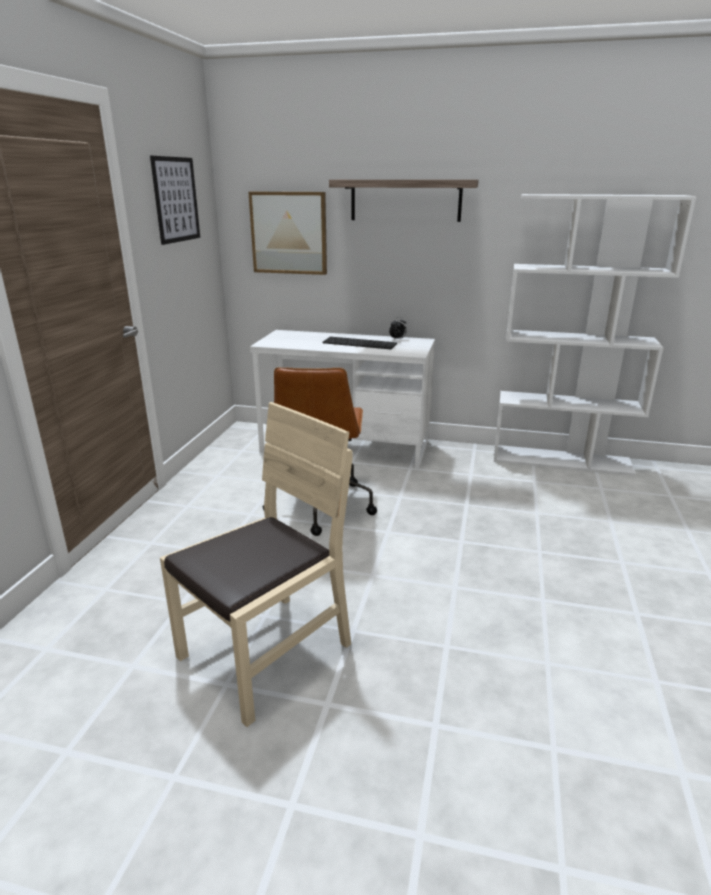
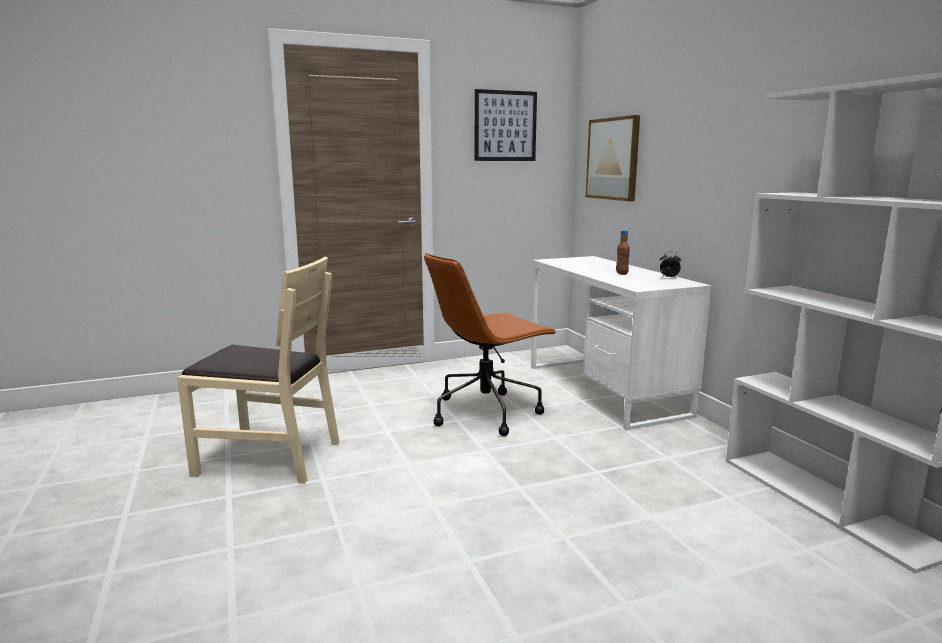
camera: 55 degrees right, 10 degrees down
(360, 343) = (621, 273): keyboard -> brown bottle
(405, 200) = (700, 117): shelf -> none

